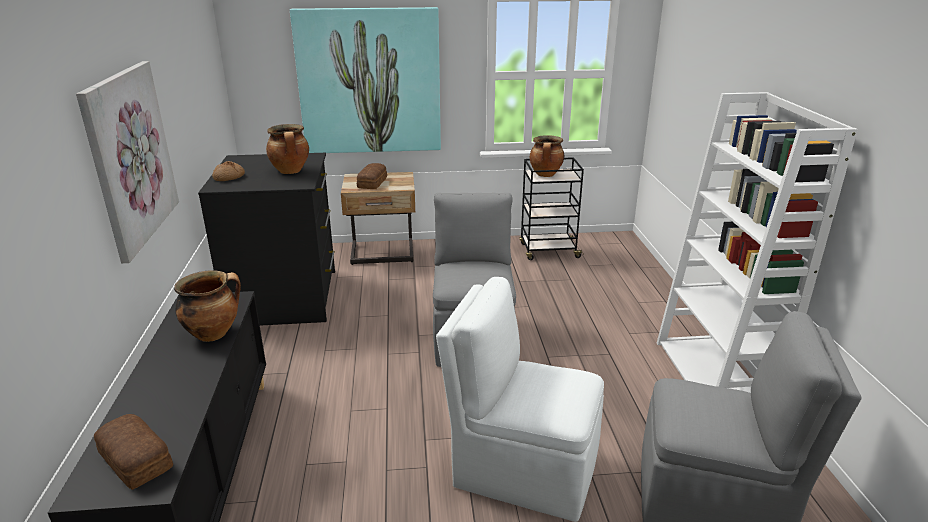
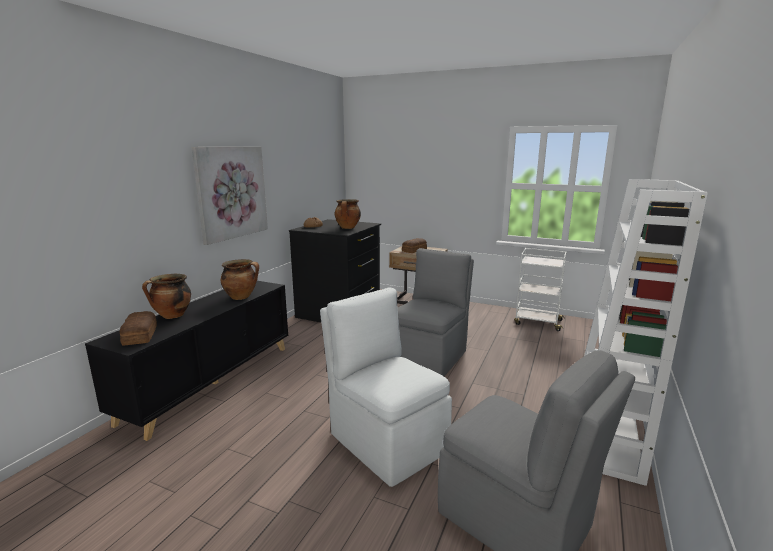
camera: 30 degrees right, 10 degrees down
(369, 82) = (425, 185): picture -> none
(546, 175) = (537, 260): cooking pot -> cooking pot (172, 316)
(548, 251) = (537, 322): black cart -> white cart

